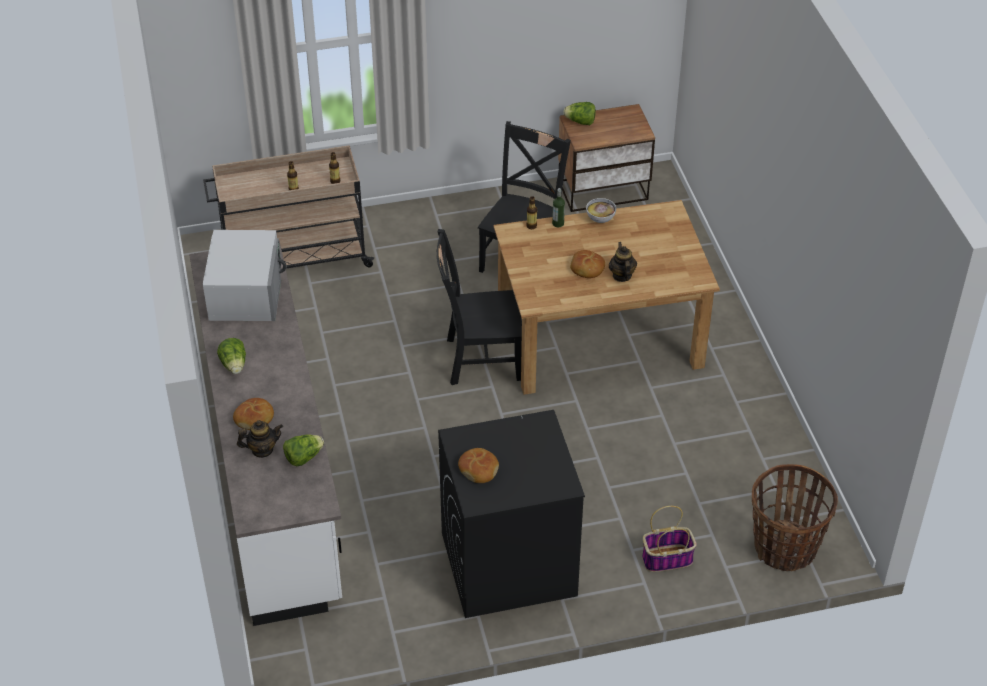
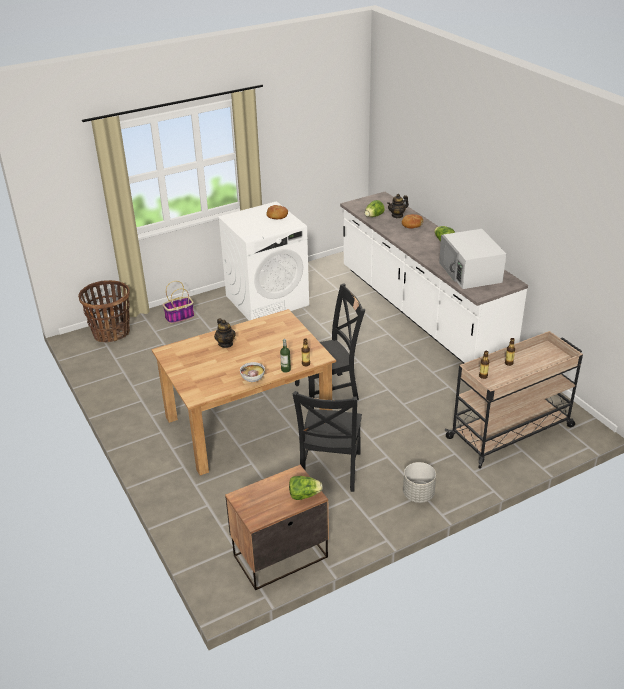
camera: 165 degrees right, 10 degrees down
(441, 215) = (418, 495): none -> grey planter
(507, 564) = (267, 300): black washing machine -> white washing machine
(587, 269) = (253, 343): bread -> none

